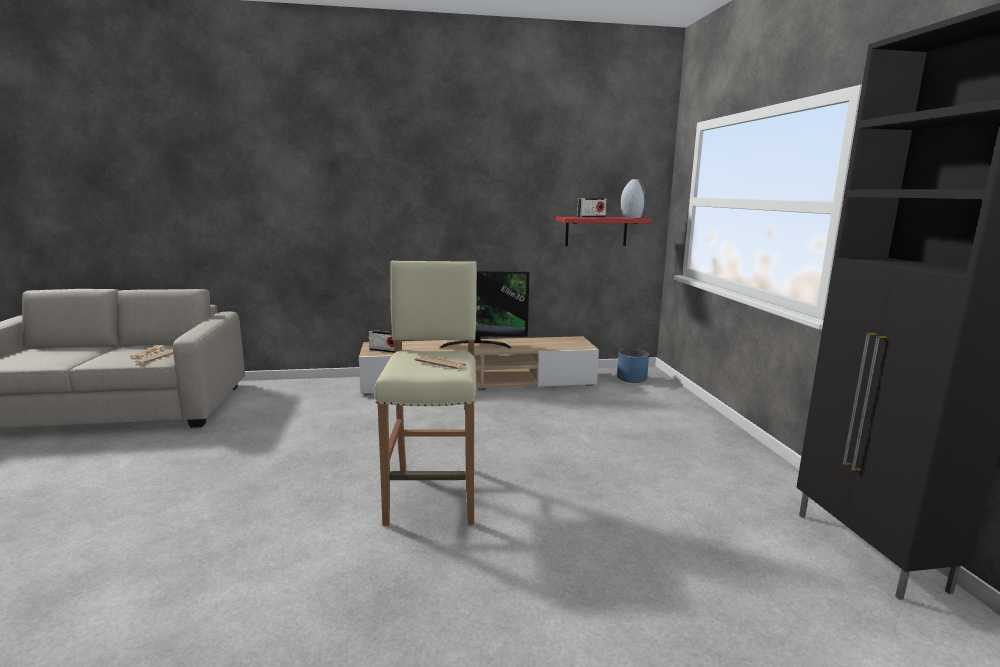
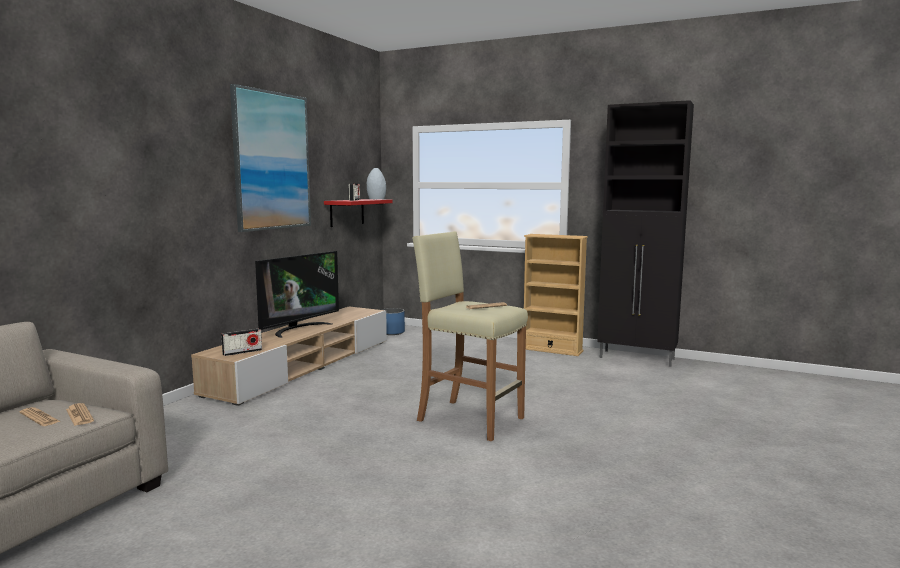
camera: 55 degrees left, 5 degrees down
(478, 173) = (272, 161): none -> picture
(755, 471) = (552, 350): none -> beige bookcase

